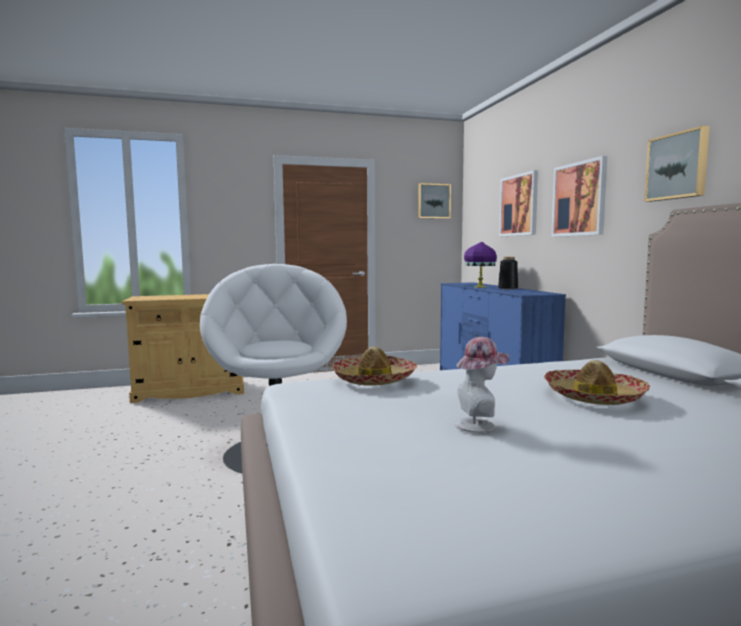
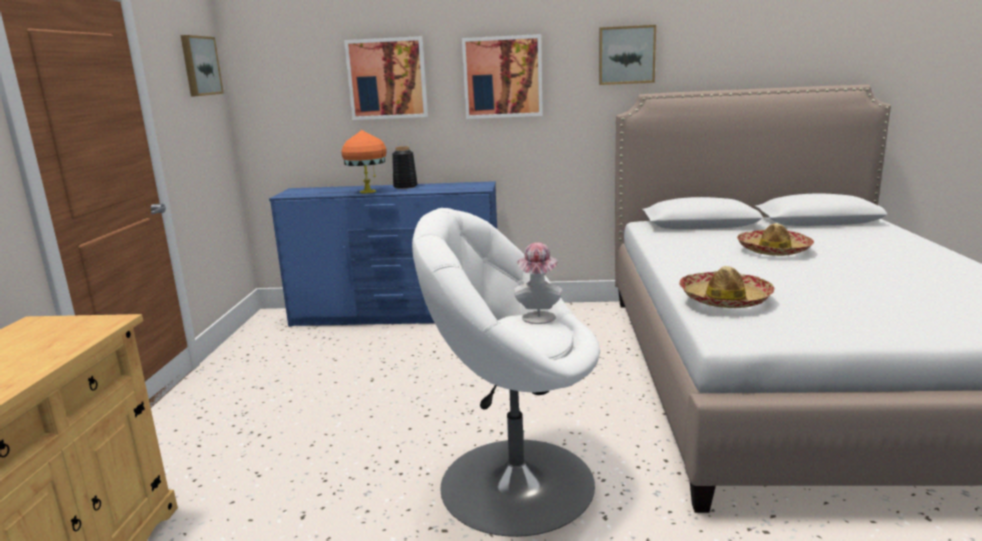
camera: 70 degrees left, 10 degrees up
(479, 287) = (367, 192): purple table lamp -> orange table lamp
(479, 424) = (853, 285): hat -> hat (538, 315)

